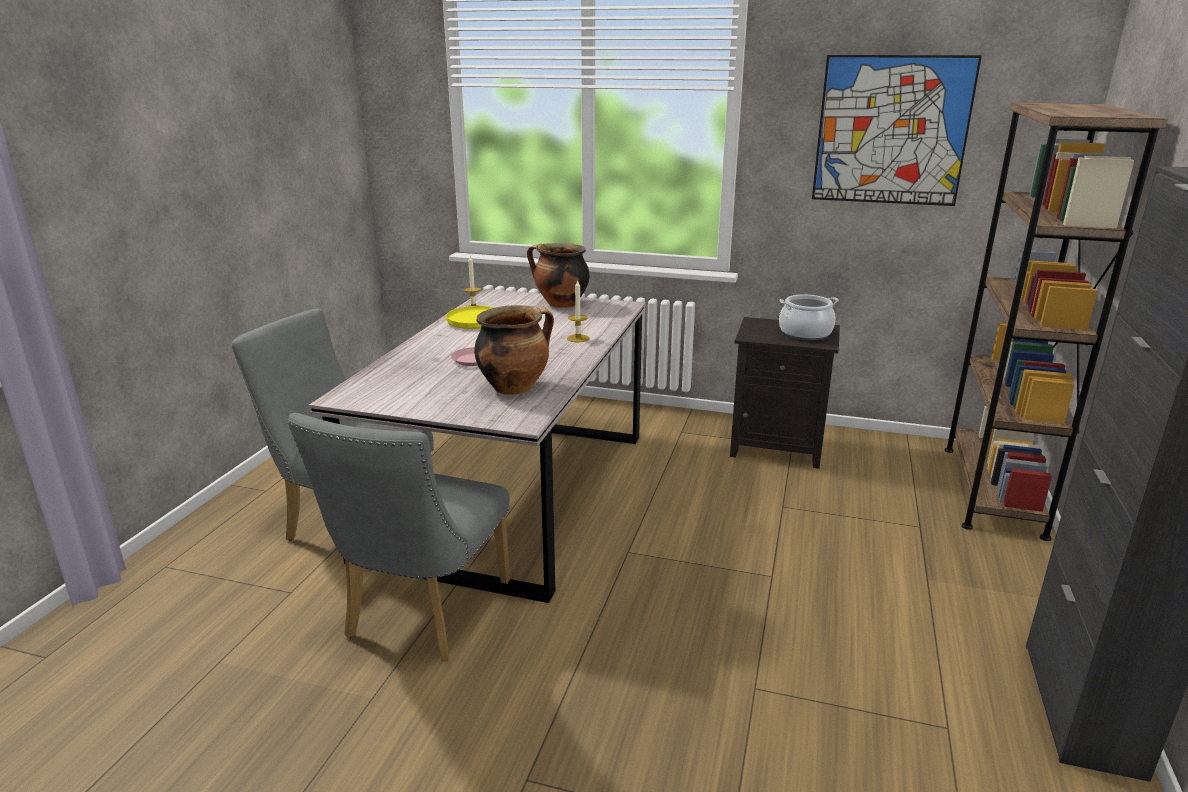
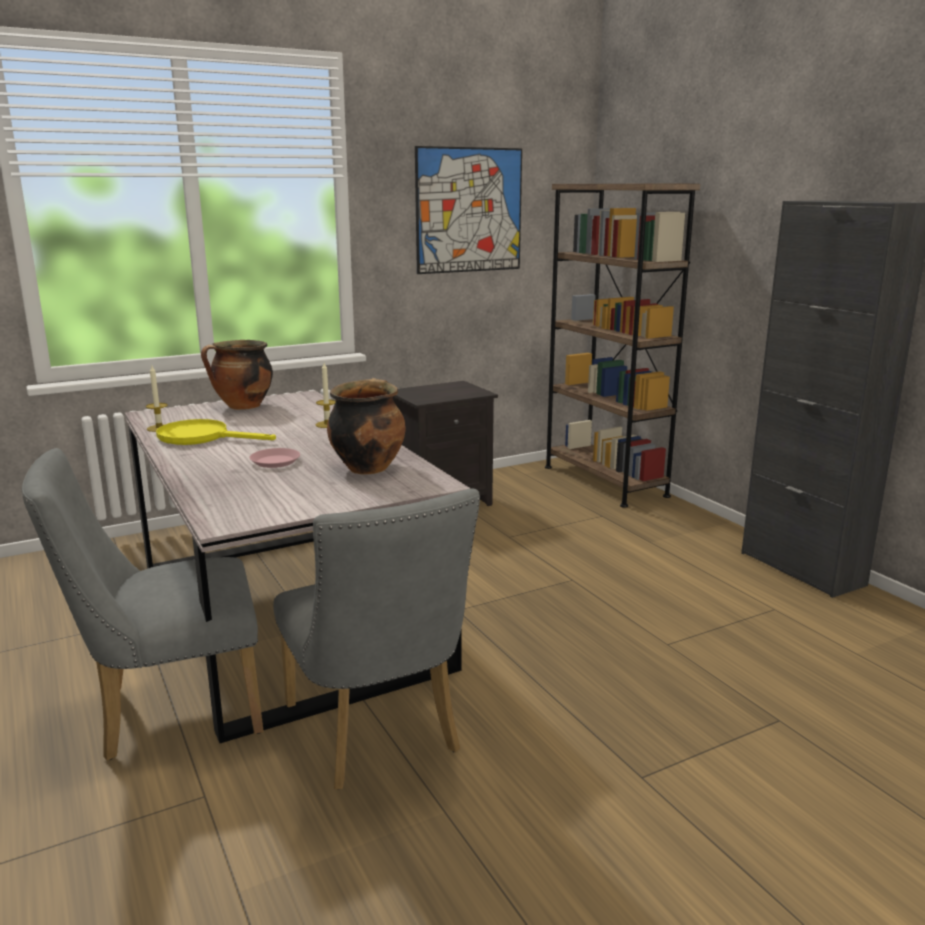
camera: 45 degrees left, 5 degrees down
(805, 333) = (454, 390): cooking pot -> none

